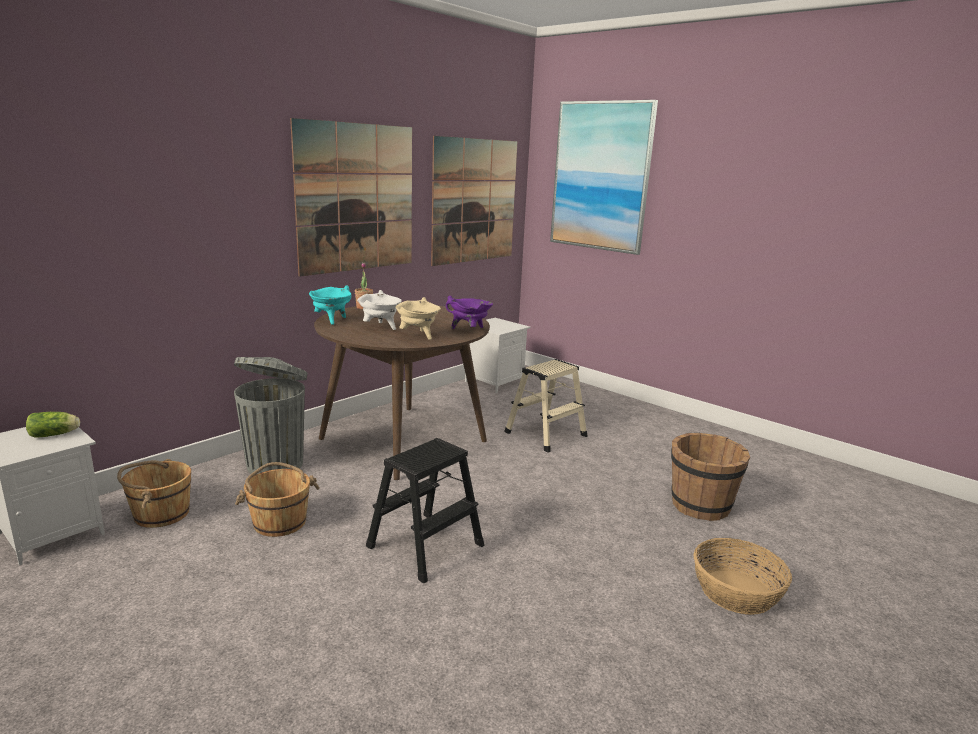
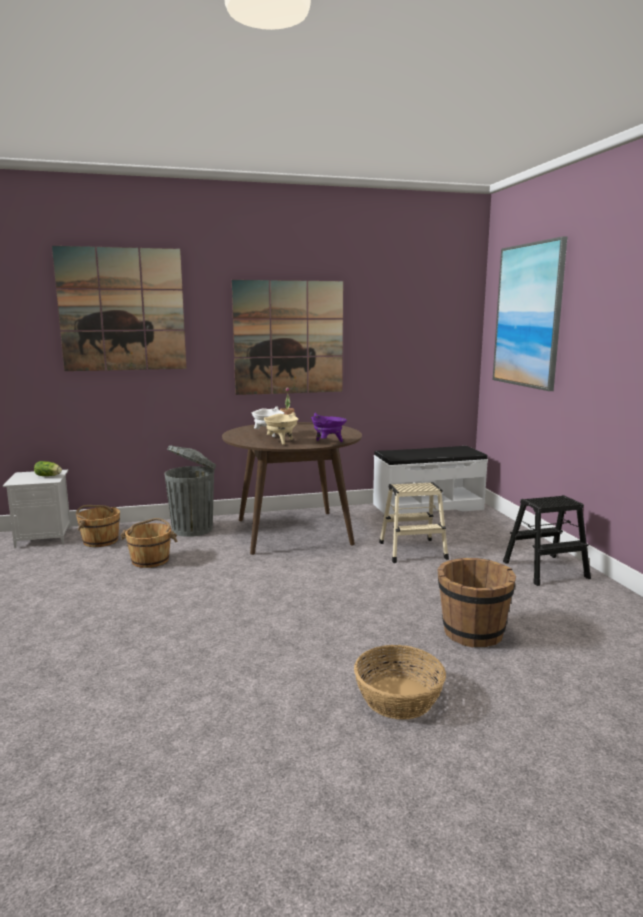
camera: 35 degrees right, 5 degrees down
(331, 320) = (246, 428): turquoise cooking pot -> none
(425, 545) = (212, 595): black step ladder -> black step ladder (545, 569)
(474, 201) = (415, 341): picture -> picture (122, 310)
(494, 381) = (427, 506): grey nightstand -> white bench

